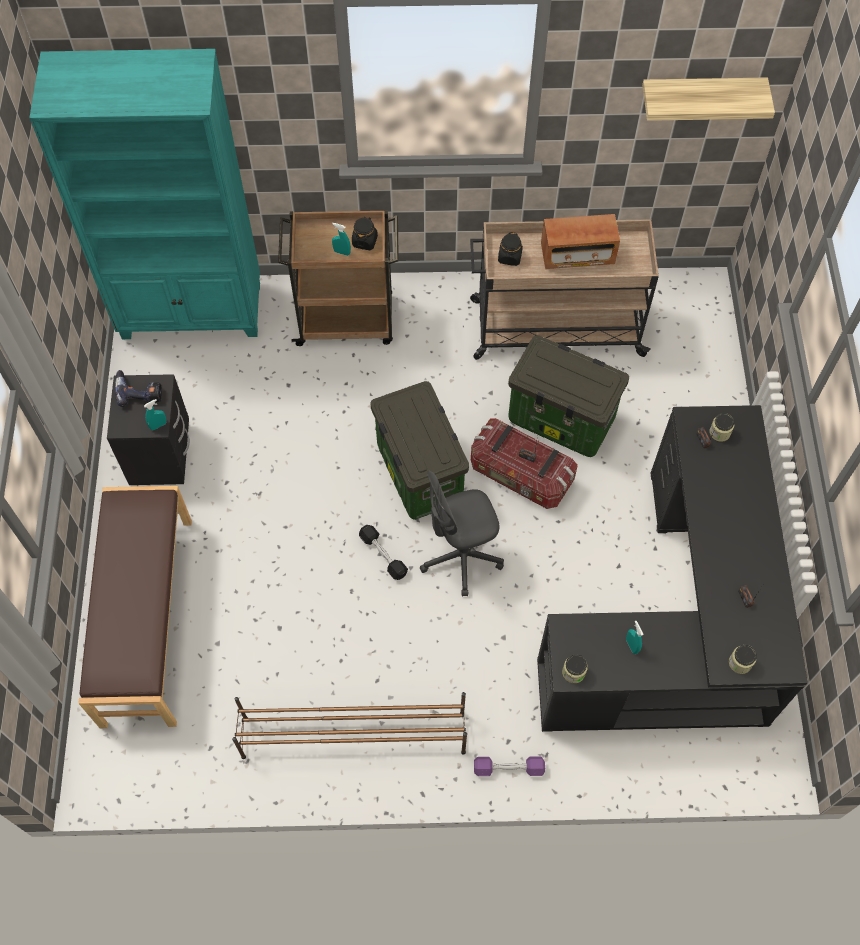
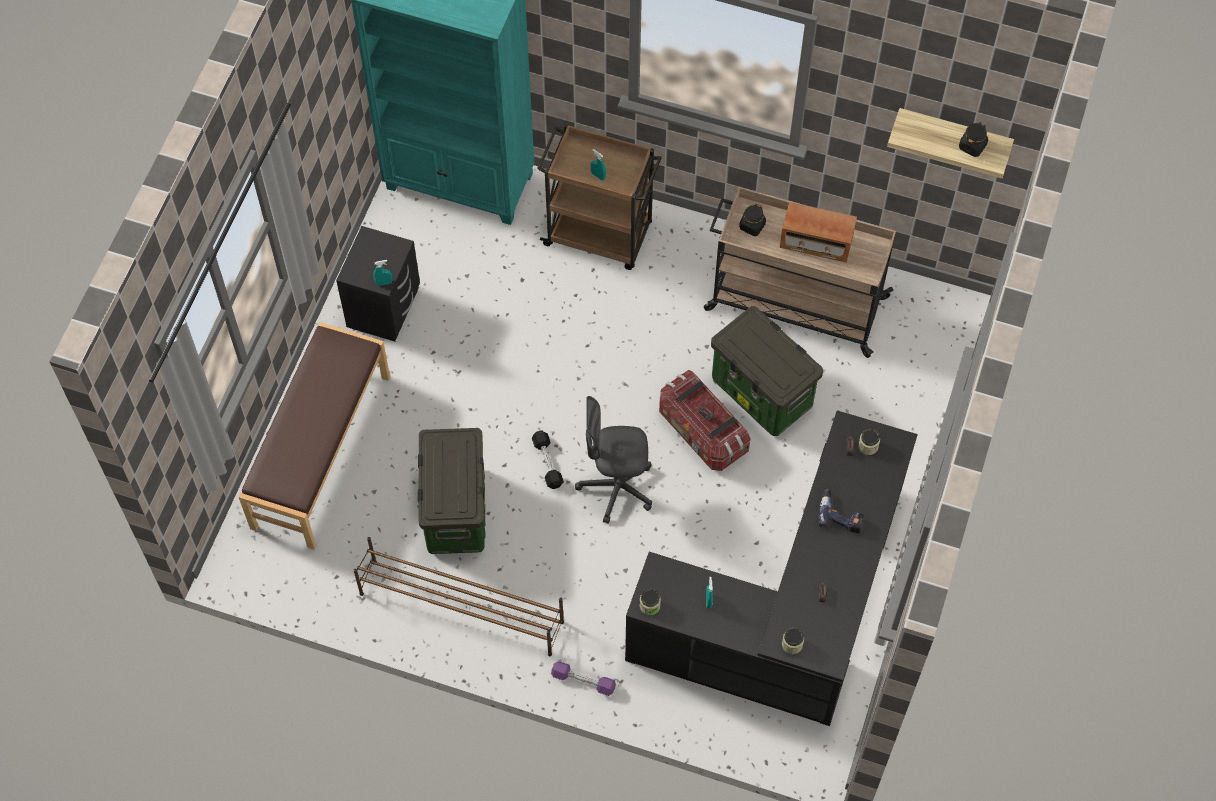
camera: 20 degrees right, 0 degrees up
(139, 391) = (378, 247): power drill -> power drill (840, 515)
(365, 241) = (623, 171): black jar -> black jar (972, 146)
(418, 472) = (609, 399): storage box -> storage box (454, 510)

